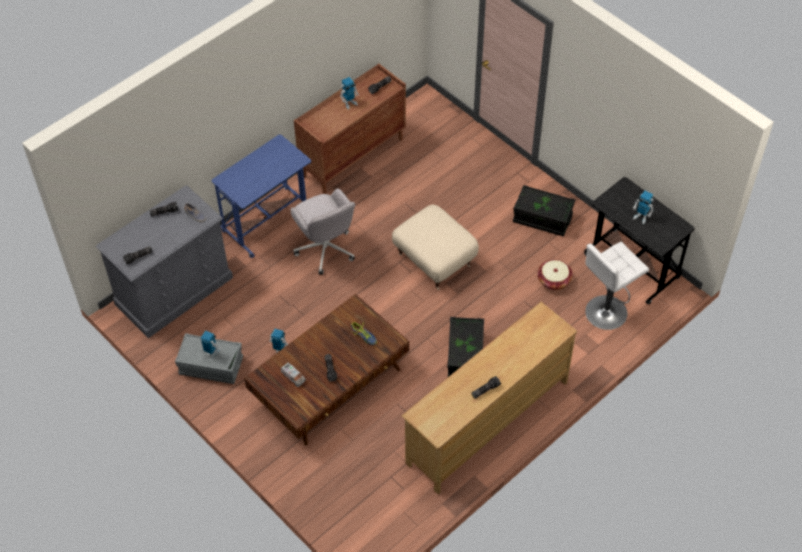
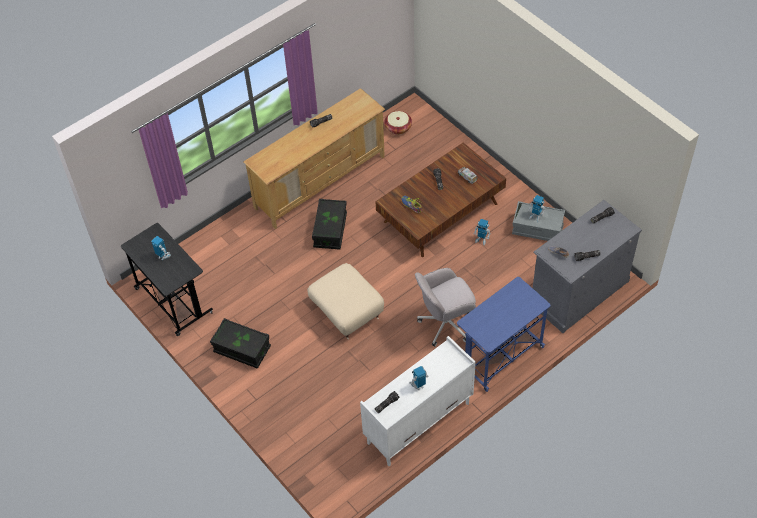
camera: 175 degrees left, 0 degrees up
(325, 250) = (445, 324): grey office chair -> grey office chair turned 90 degrees counterclockwise
(353, 157) = (418, 423): brown cabinet -> white cabinet
(554, 280) = (245, 290): basket -> basket (398, 127)
(605, 312) = (208, 261): white stool -> none

